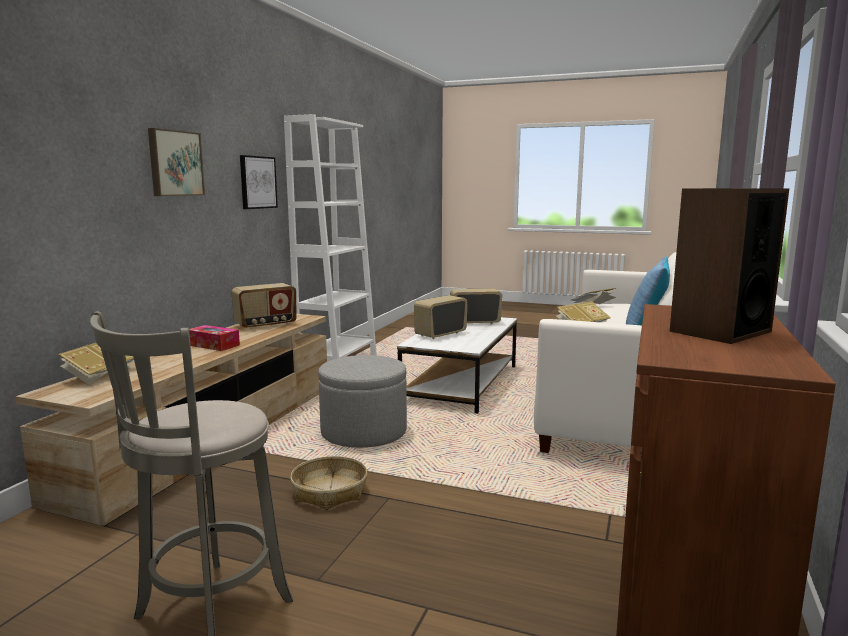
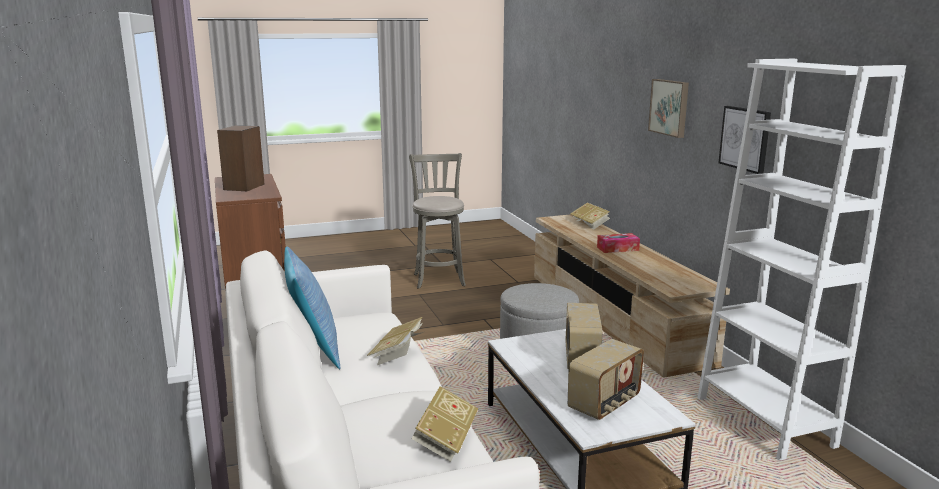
camera: 140 degrees right, 5 degrees up
(266, 325) = (663, 272): radio -> none
(329, 491) = (478, 317): basket -> none

